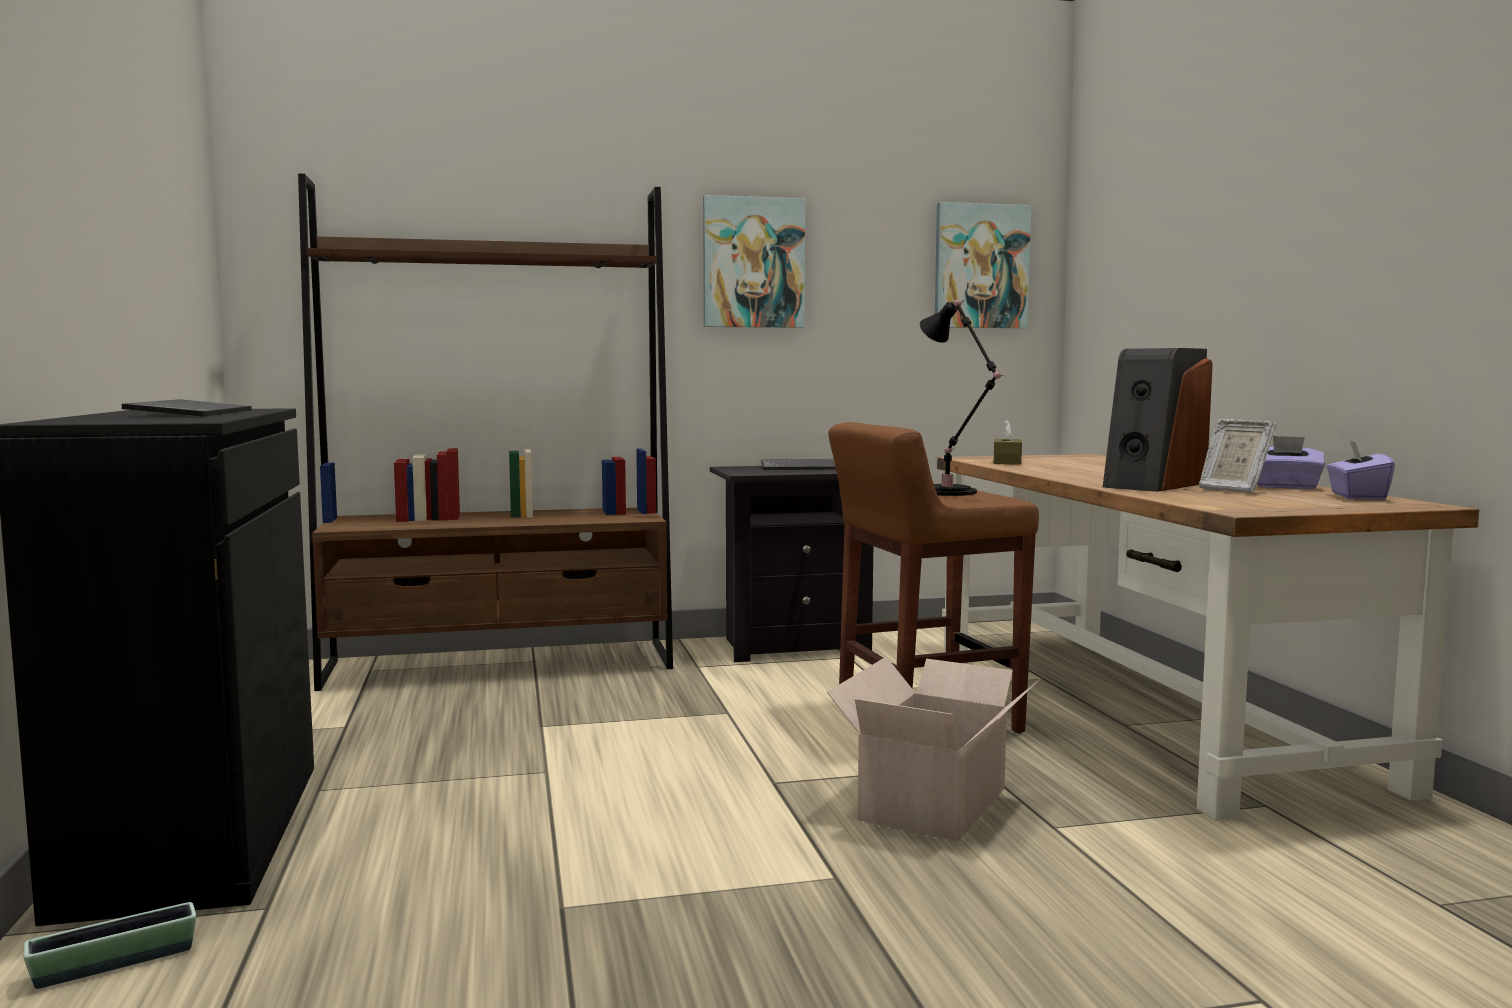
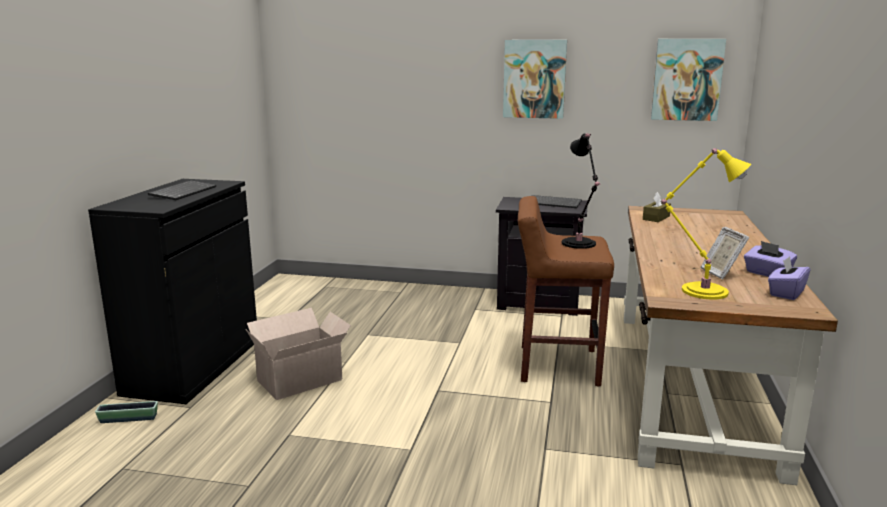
camera: 25 degrees right, 10 degrees up
(501, 665) = (383, 292): brown bookcase -> none
(936, 802) = (503, 420): cardboard box -> cardboard box (302, 380)
(1153, 485) = (684, 260): speaker -> none
(1255, 502) = (700, 291): none -> yellow table lamp

